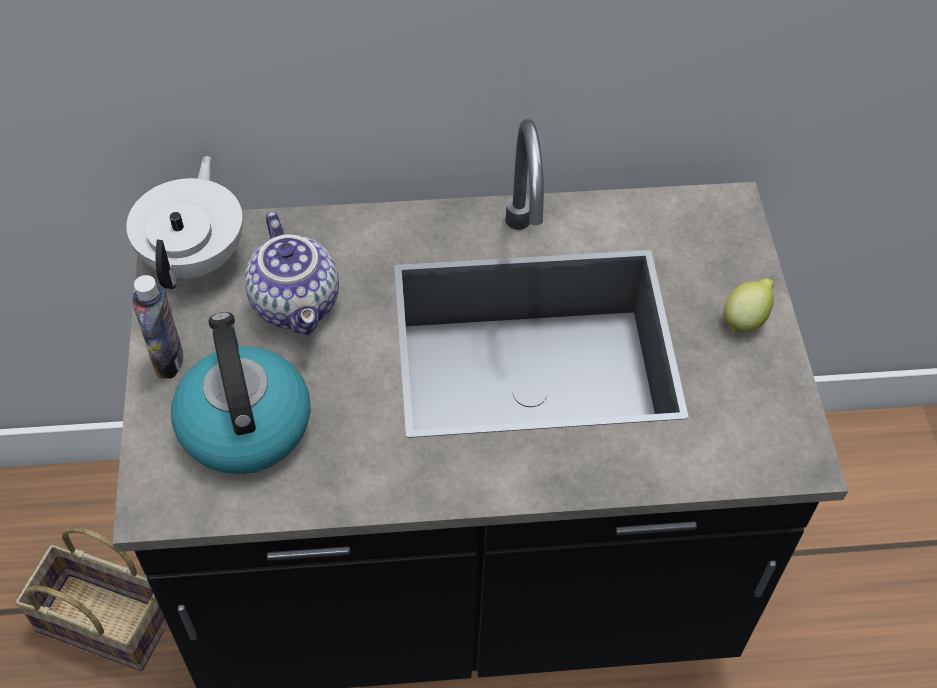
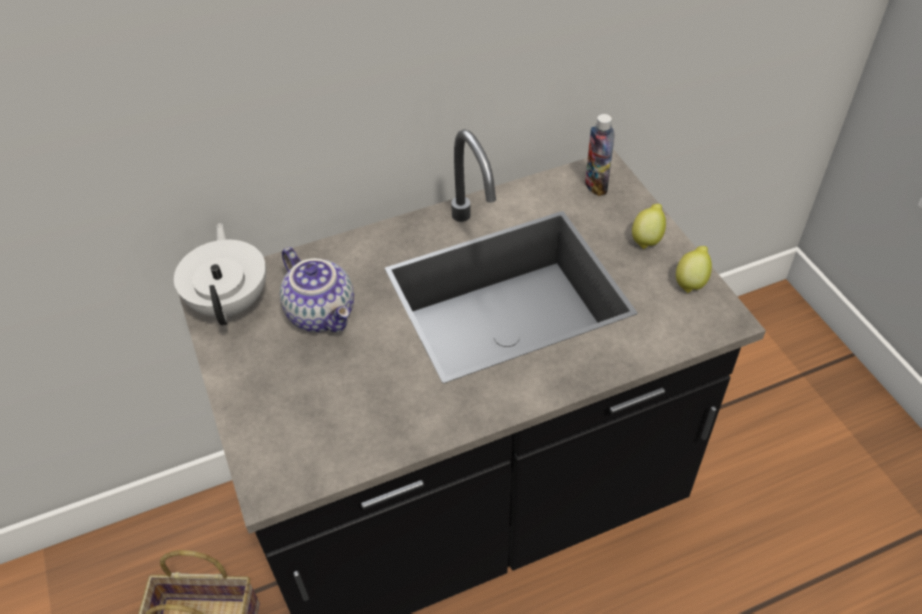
camera: 15 degrees left, 5 degrees down
(168, 360) = (238, 380): bottle -> bottle (596, 185)
(244, 423) = (315, 408): kettle -> none
(778, 395) = (691, 281): none -> lemon

